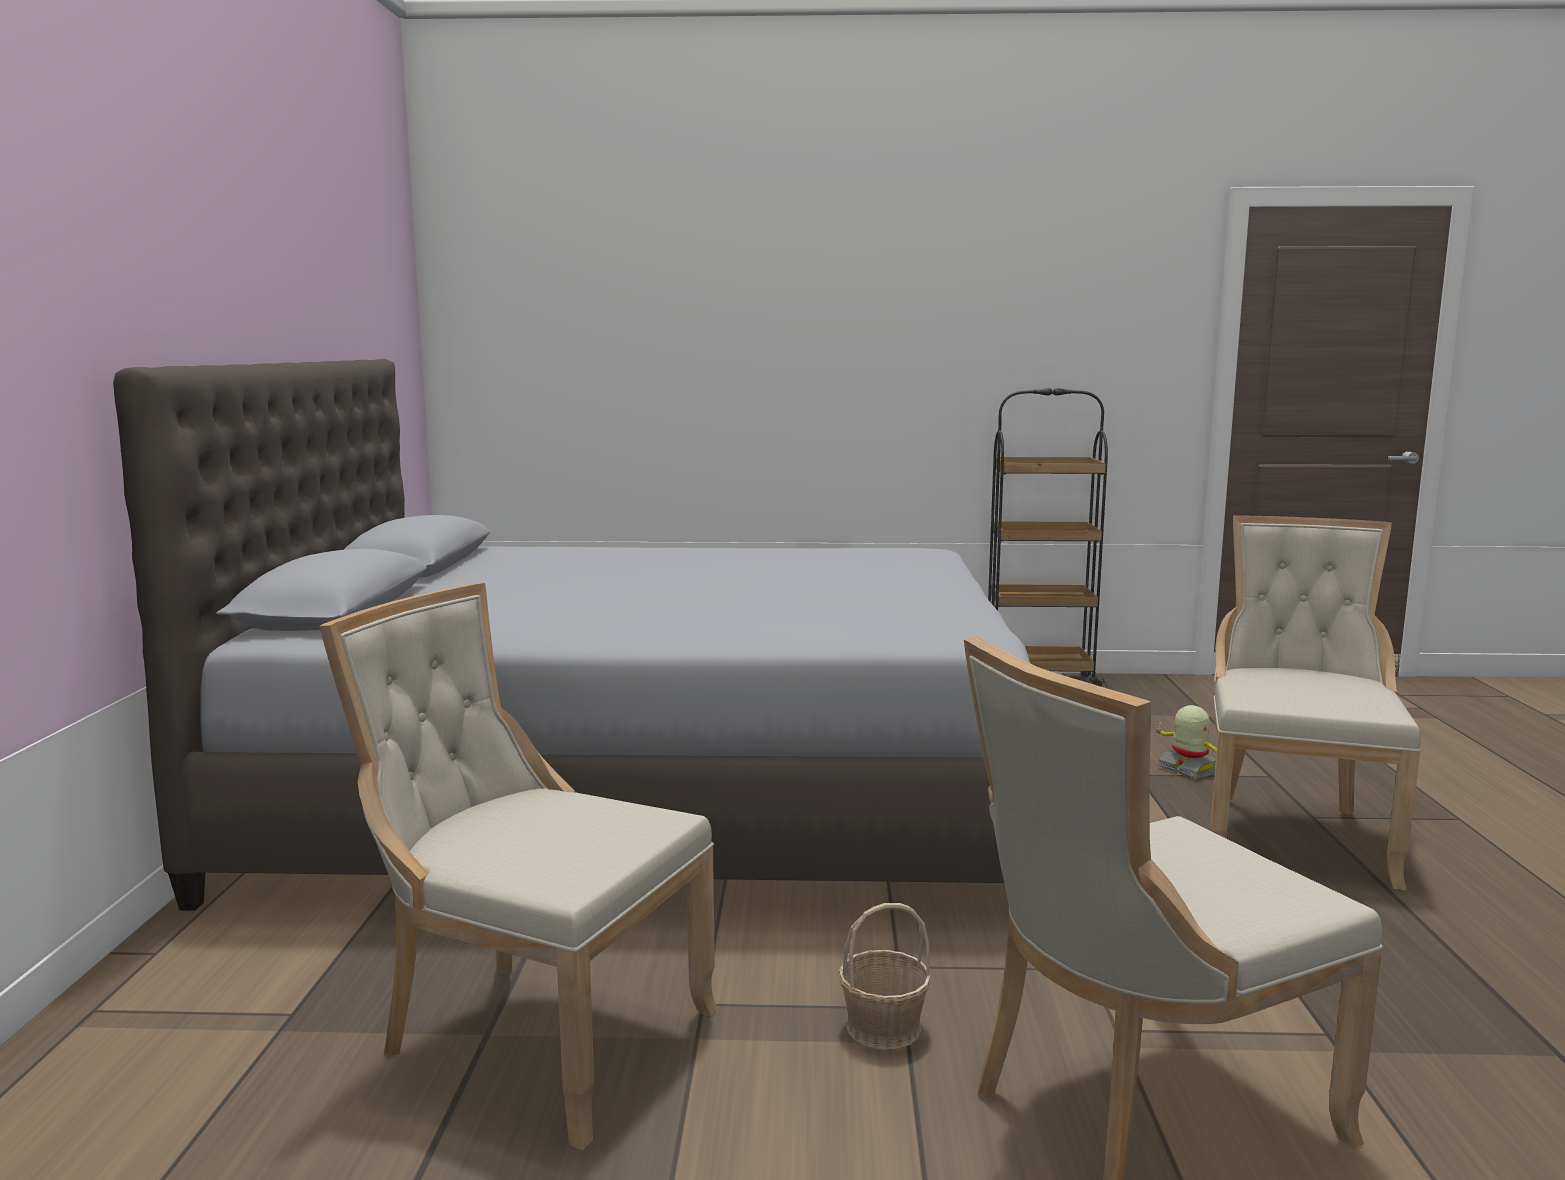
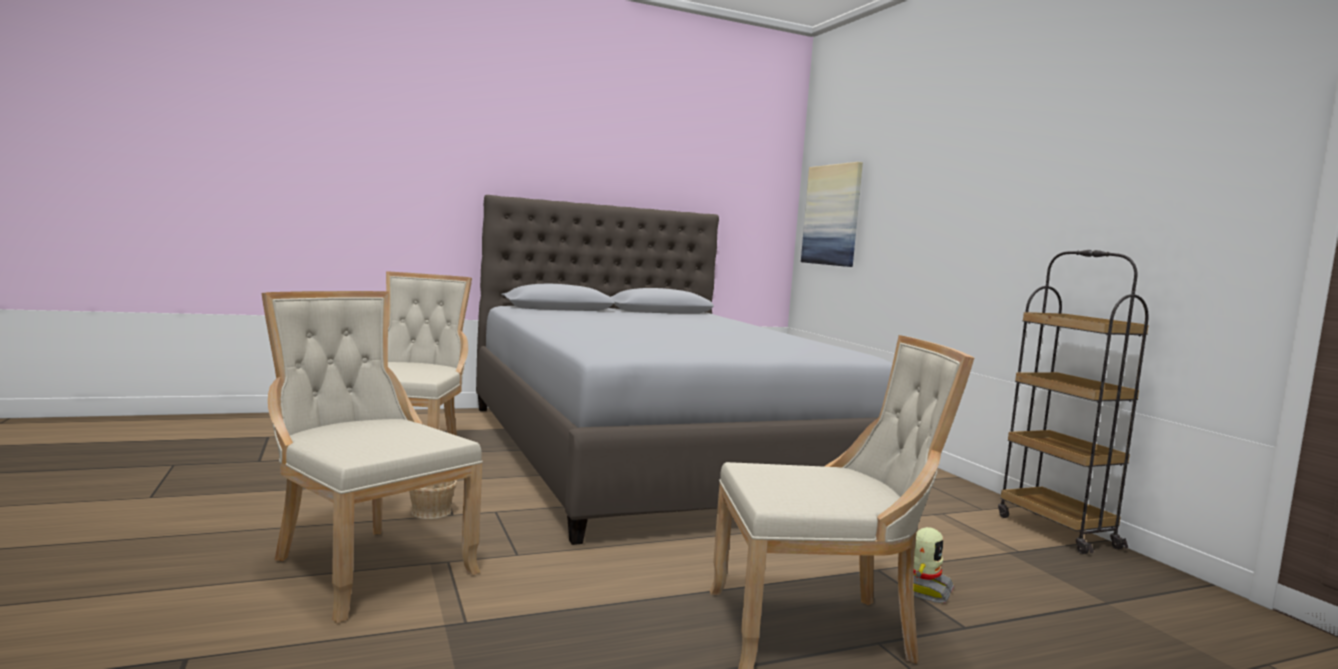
camera: 65 degrees right, 5 degrees down
(531, 345) = (832, 215): none -> picture

